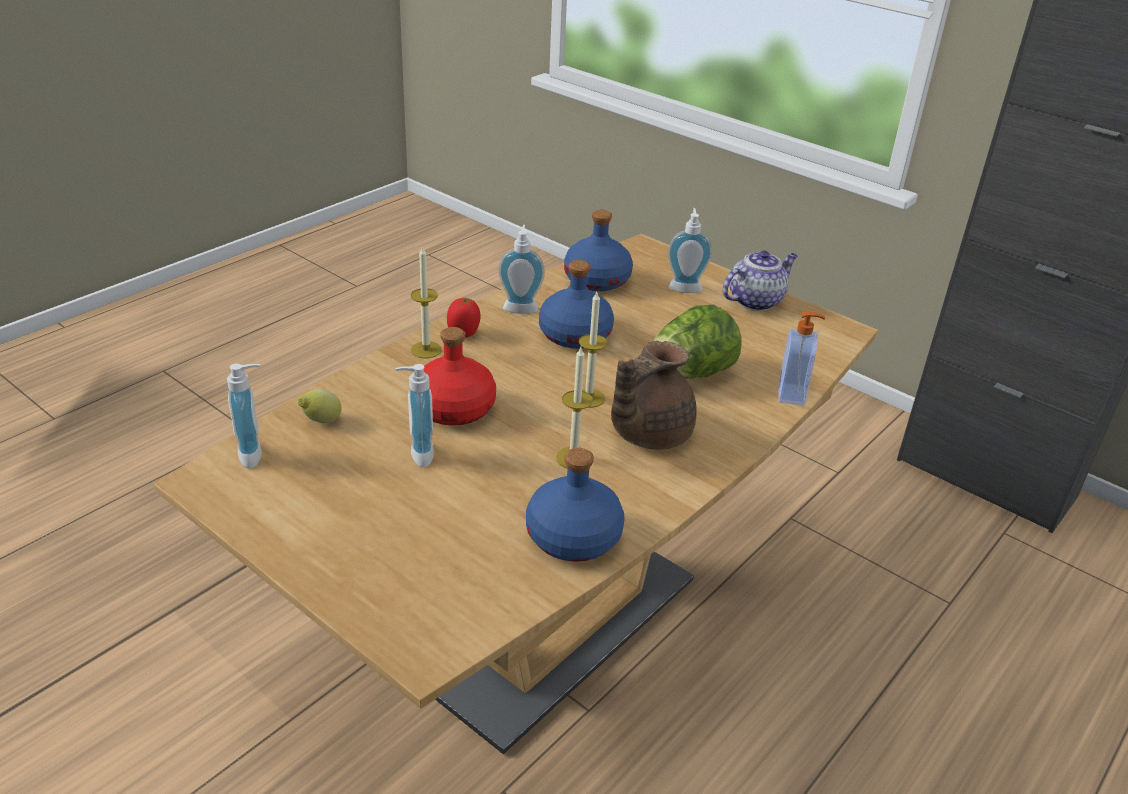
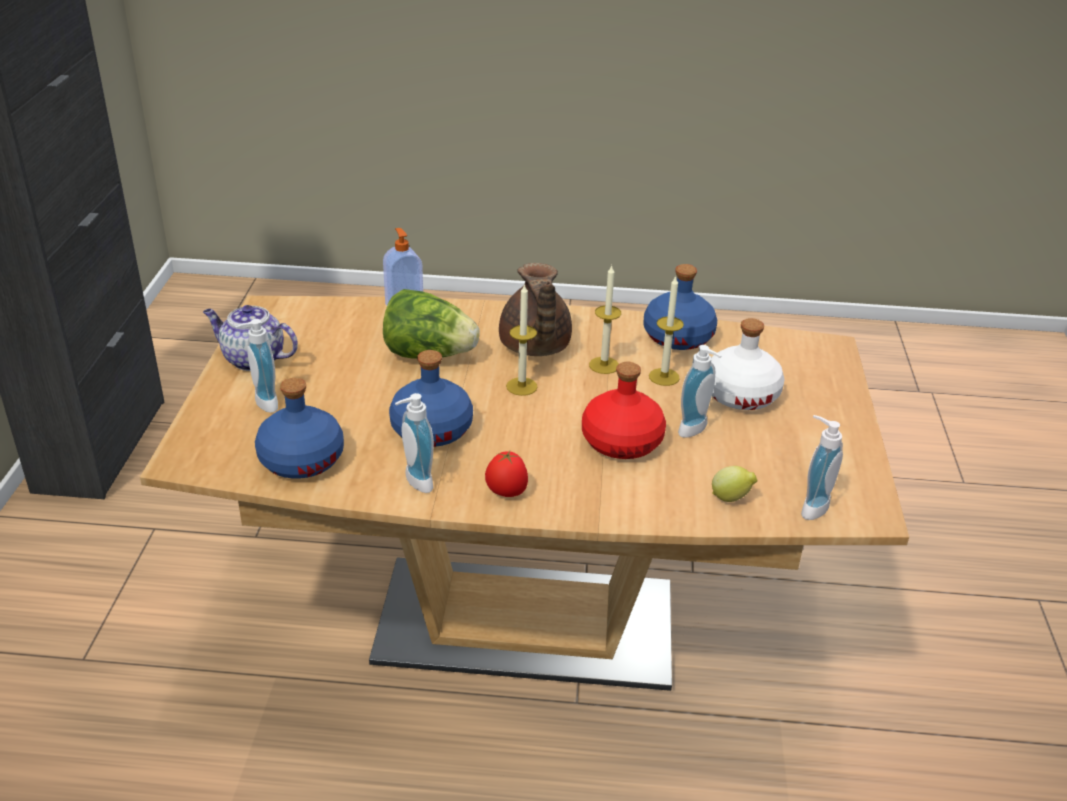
camera: 125 degrees left, 0 degrees up
(426, 350) = (561, 501): candle -> candle (664, 377)
(431, 515) = (740, 394): none -> white bottle
(647, 434) = (534, 347): brown teapot -> brown teapot turned 75 degrees clockwise

